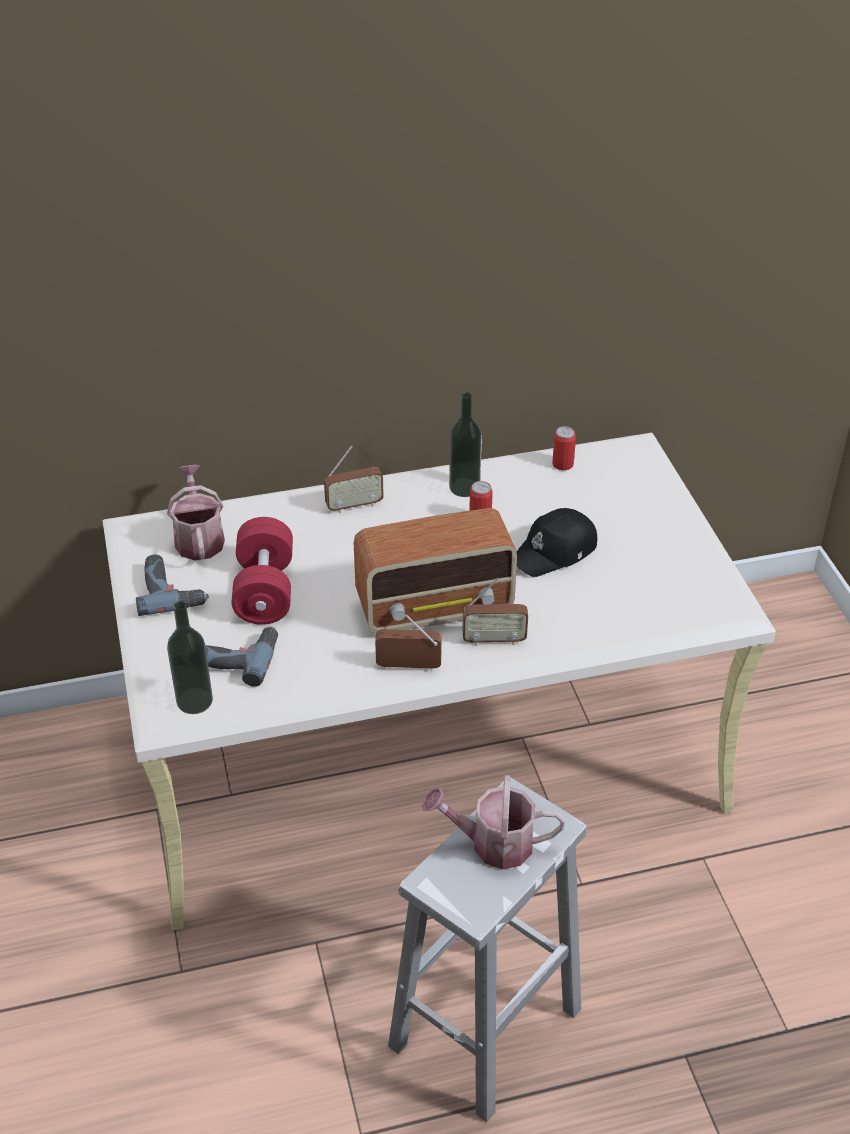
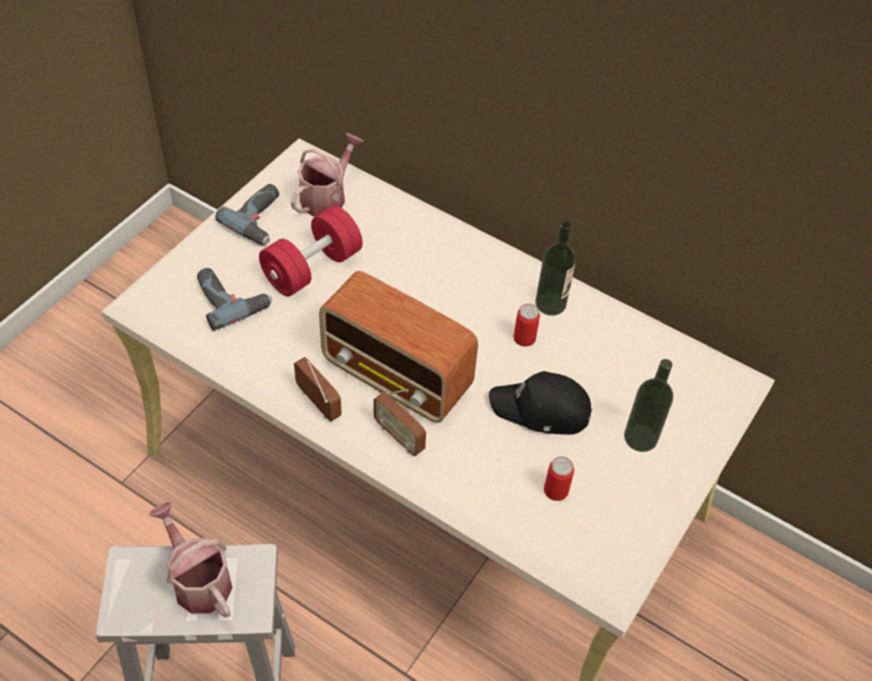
camera: 45 degrees right, 10 degrees up
(194, 701) = (168, 307): bottle -> bottle (640, 437)
(354, 505) = (455, 254): radio -> none
(562, 464) = (652, 346): can -> can (556, 490)

